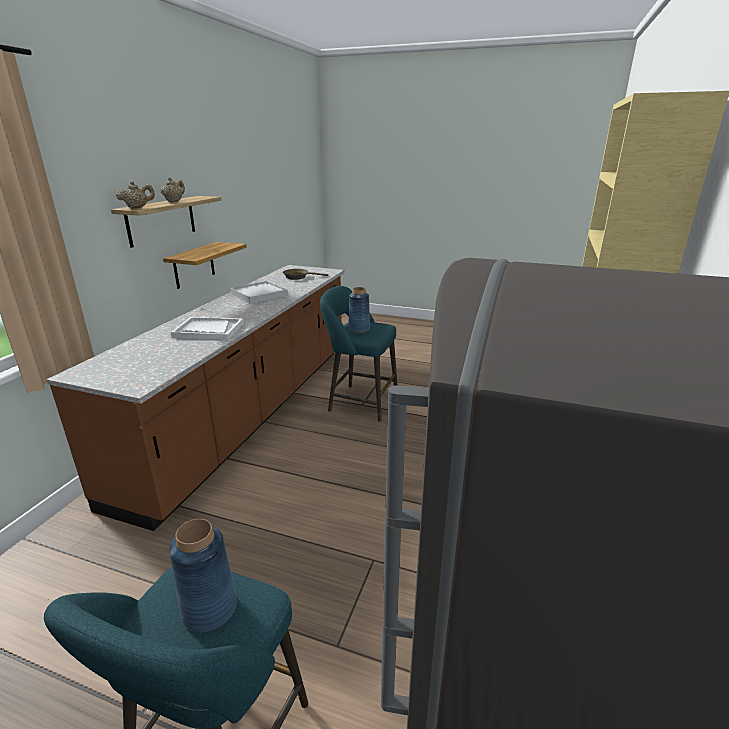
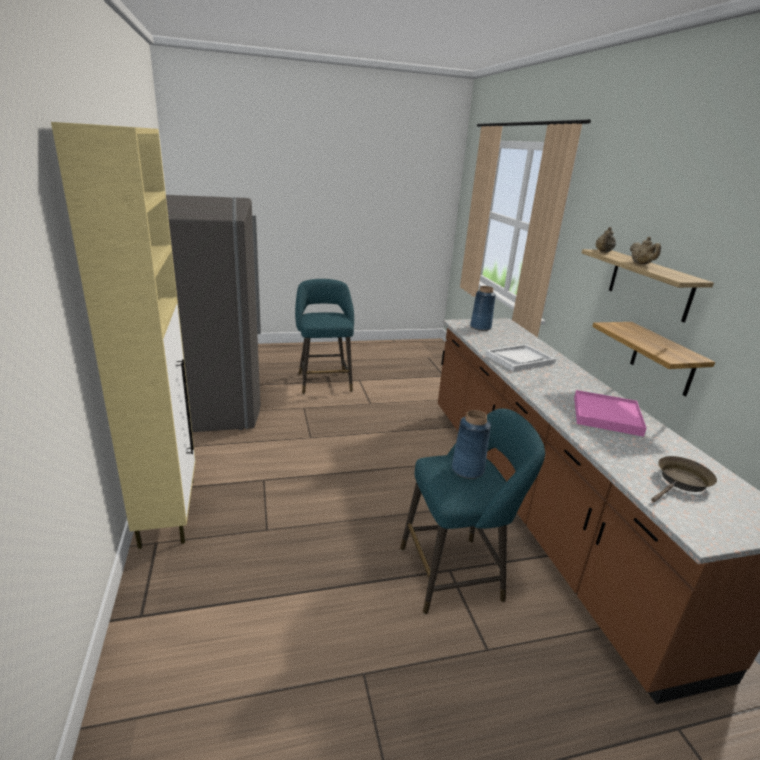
camera: 145 degrees right, 0 degrees up
(209, 609) = (323, 318): blue vase -> blue vase (480, 327)
(259, 294) = (606, 416): white tray -> pink tray

